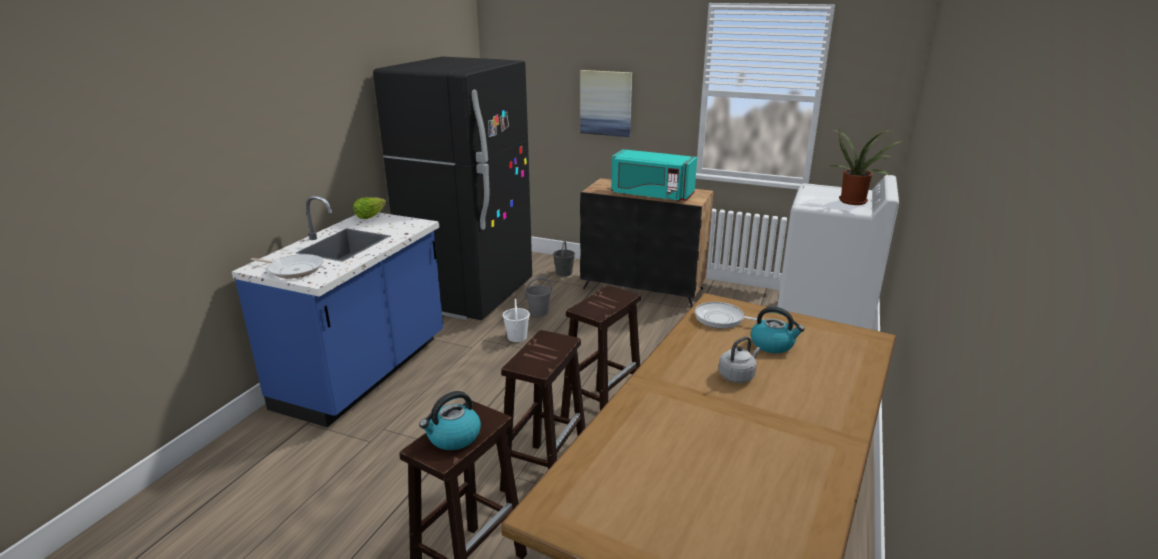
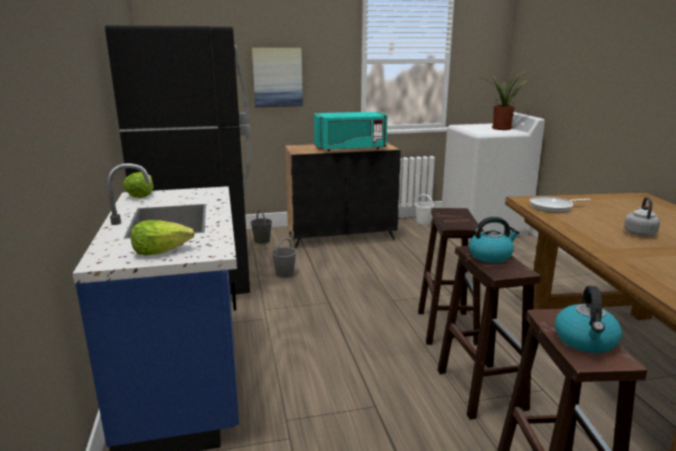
camera: 35 degrees left, 5 degrees down
(293, 269) = (161, 251): frying pan -> lettuce
(517, 337) = (295, 297): white bucket -> white bucket (423, 222)
(773, 344) = (611, 212): kettle -> kettle (490, 256)

